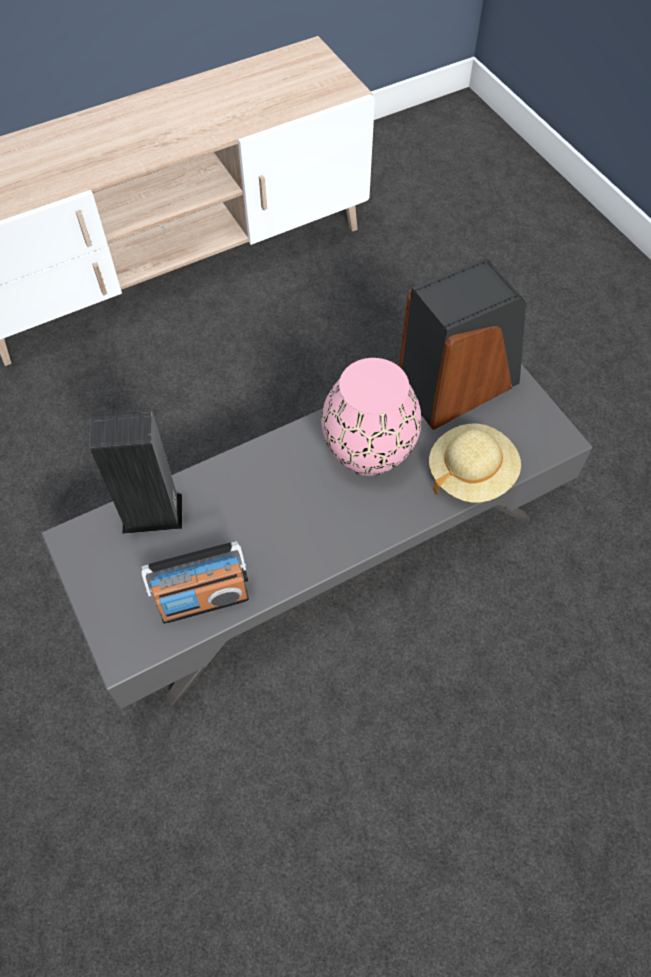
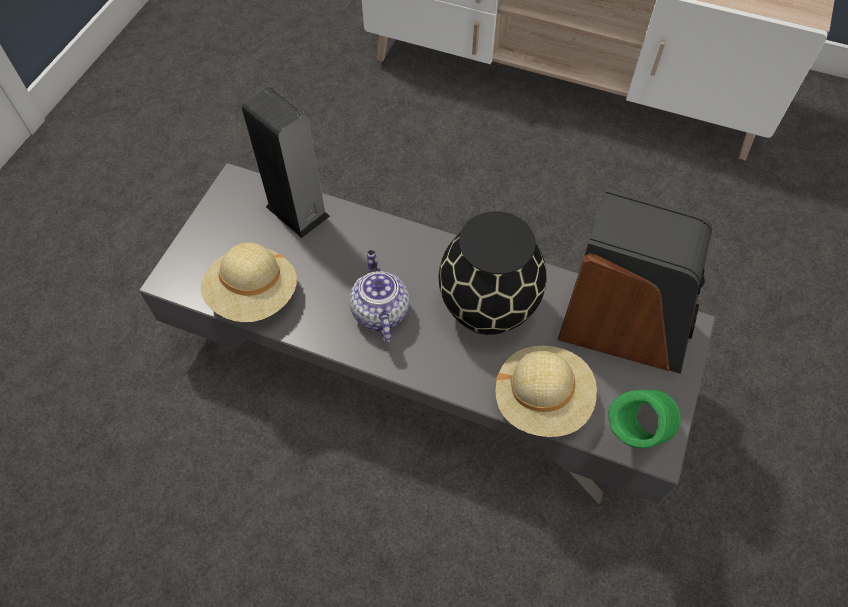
camera: 50 degrees right, 0 degrees up
(203, 600) = (254, 295): radio -> beige hat
(305, 522) = (379, 311): none -> teapot
(368, 452) = (486, 308): pink vase -> black vase
(542, 444) = (633, 438): none -> green vase

